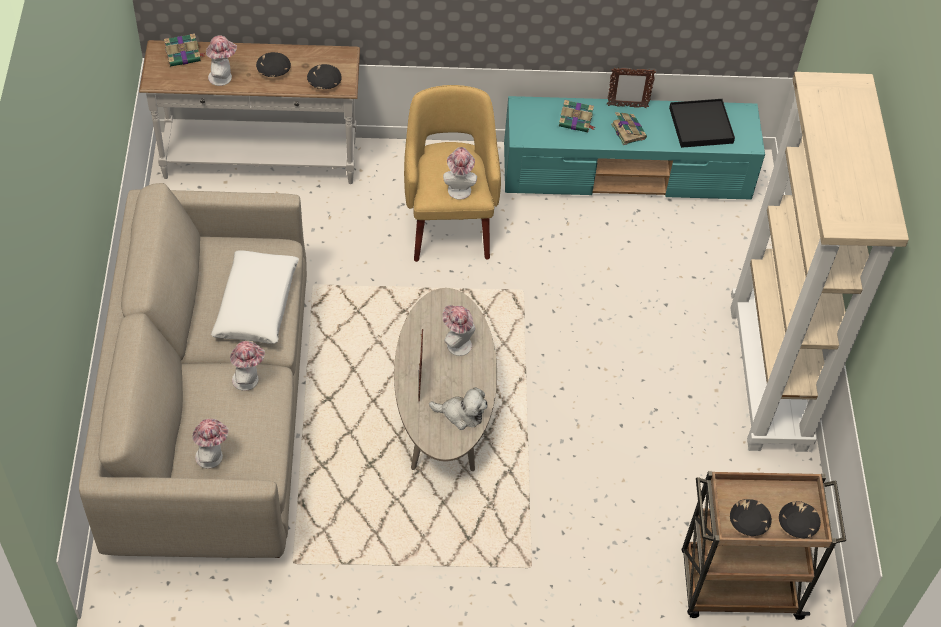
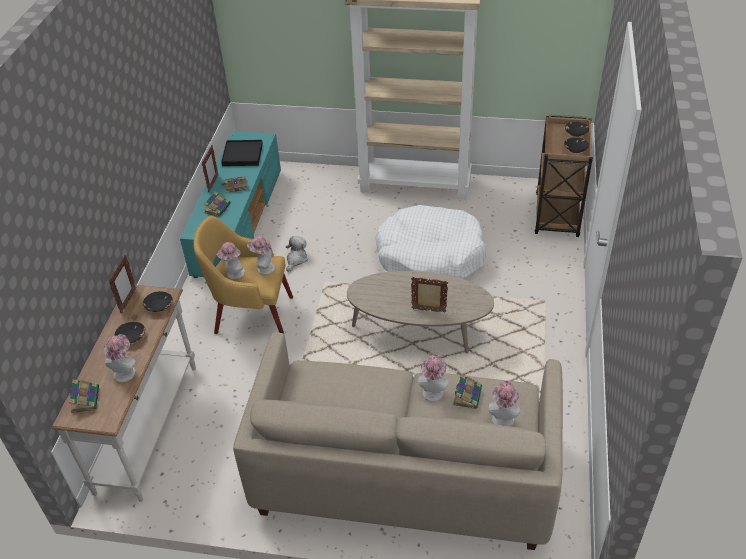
camera: 75 degrees left, 10 degrees down
(243, 416) = (467, 395): none -> book
(257, 304) = (358, 384): white pillow -> none
(329, 54) = (128, 301): none -> picture frame
(456, 343) = (397, 289): hat -> hat (233, 274)
(461, 414) = (457, 292): plush toy -> plush toy (296, 259)
(603, 411) = (430, 255): none -> white dog bed

